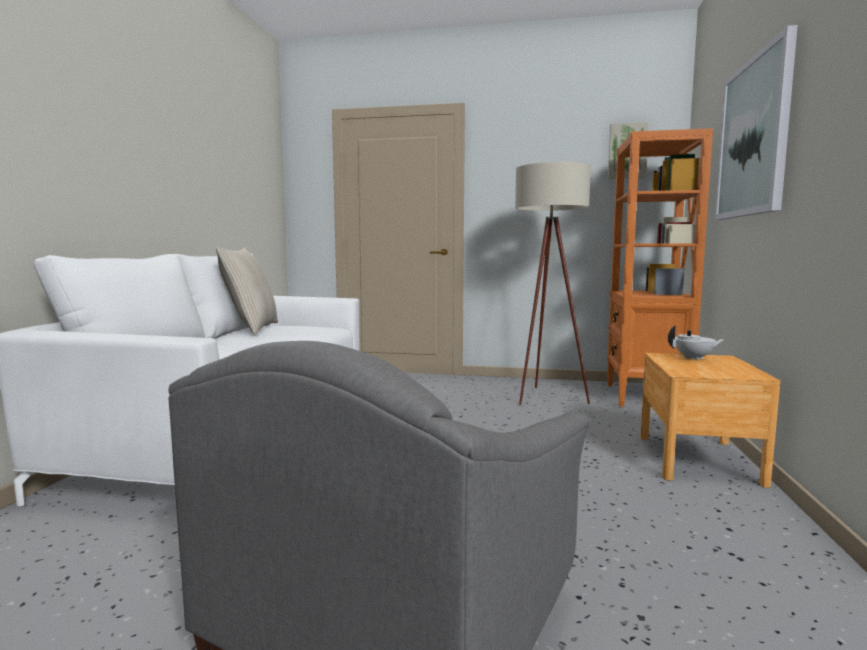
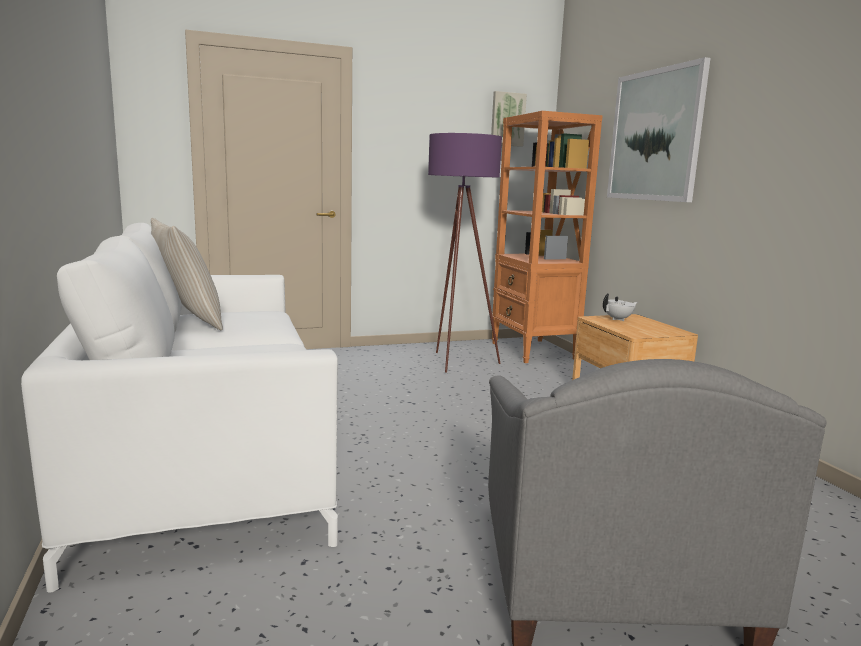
camera: 30 degrees left, 5 degrees up
(545, 396) = (455, 360): beige floor lamp -> purple floor lamp

